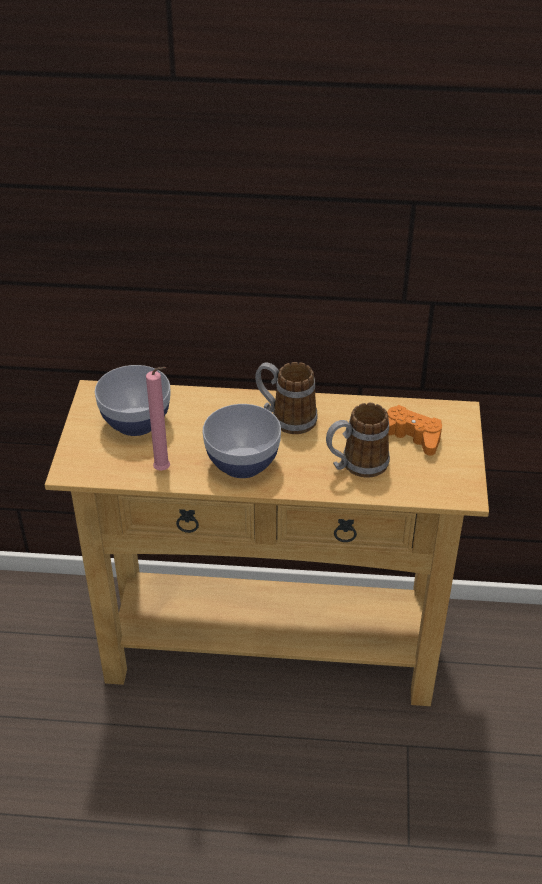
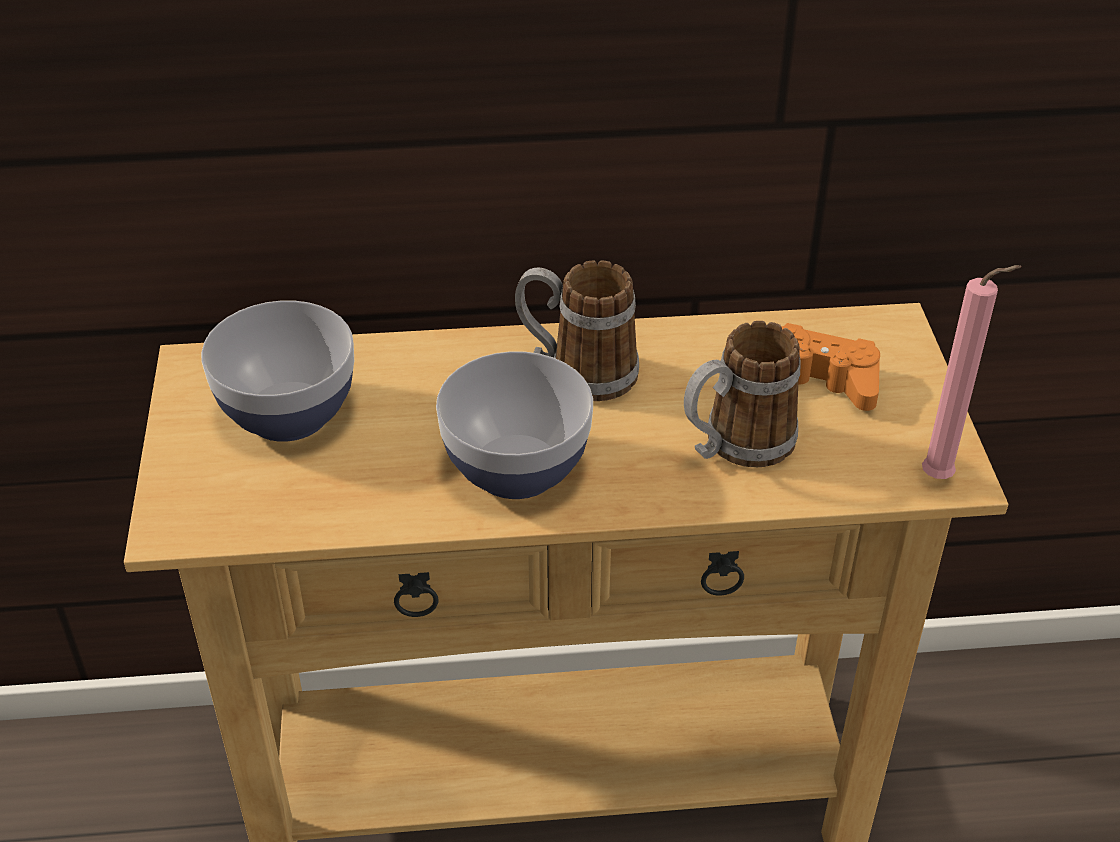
camera: 10 degrees left, 0 degrees up
(164, 471) = (365, 503): pink candle -> pink candle (942, 479)

